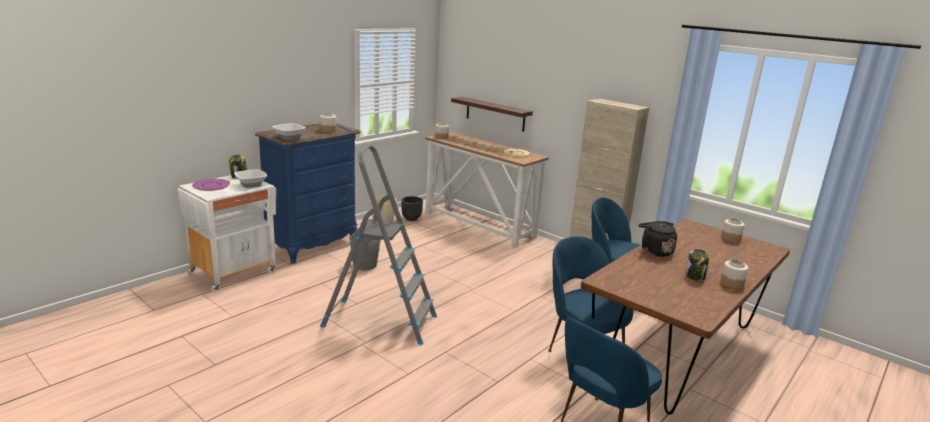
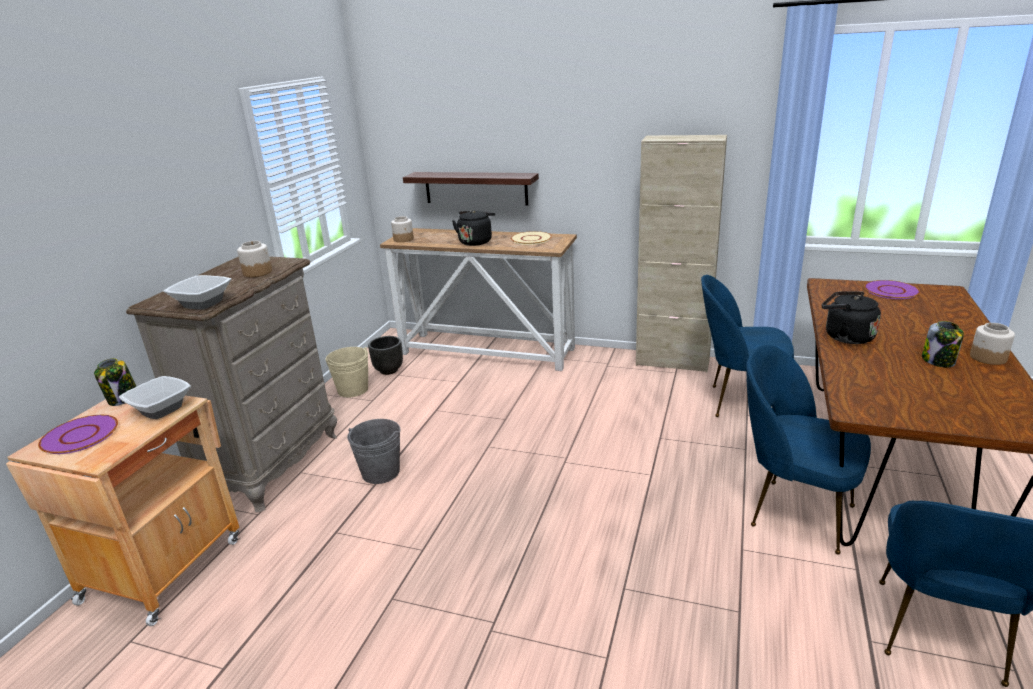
camera: 20 degrees left, 5 degrees up
(234, 272) = (165, 568): white cart -> brown cart
(314, 246) = (274, 466): blue dresser -> beige dresser
(381, 321) = (485, 570): grey step ladder -> none
(481, 147) = (476, 241): none -> black kettle
(730, 238) = (890, 291): jar -> purple plate

